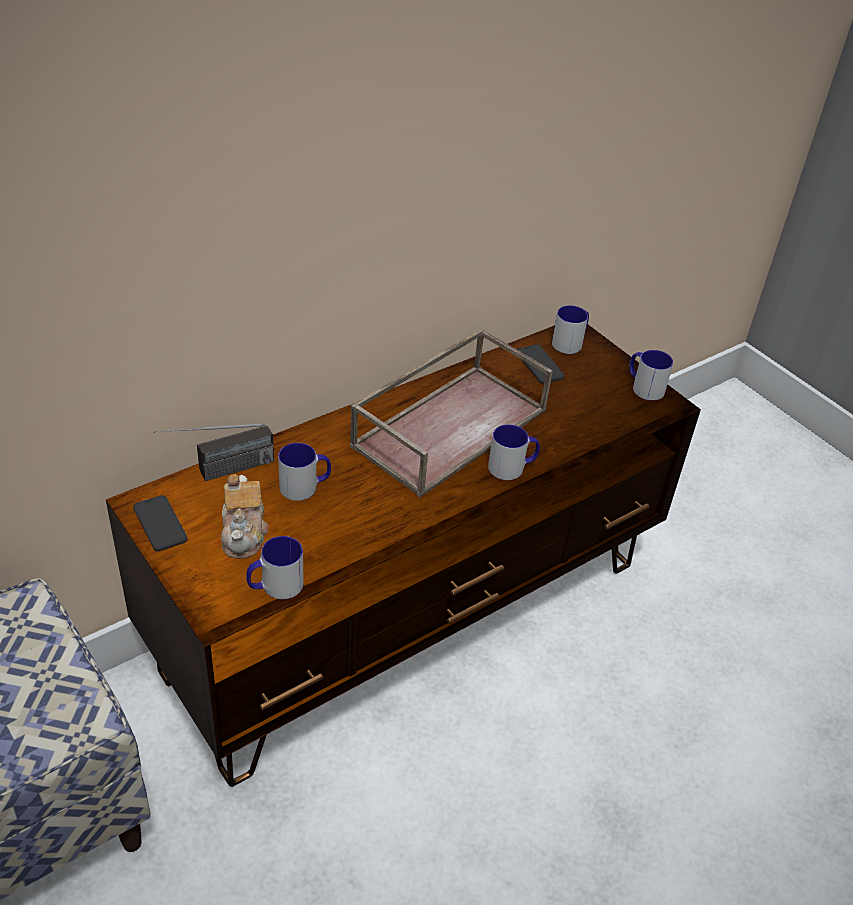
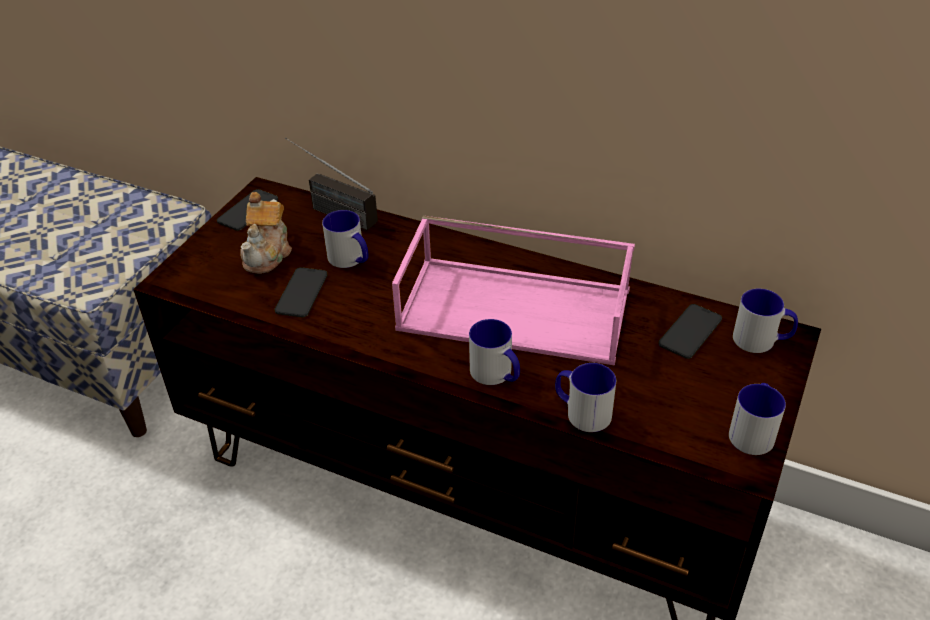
camera: 65 degrees right, 0 degrees up
(244, 533) = (268, 253): teapot -> teapot turned 45 degrees counterclockwise
(275, 586) = (219, 295): mug -> mug (581, 412)
(322, 532) = (301, 293): none -> phone
(450, 426) = (517, 308): brown tray -> pink tray

